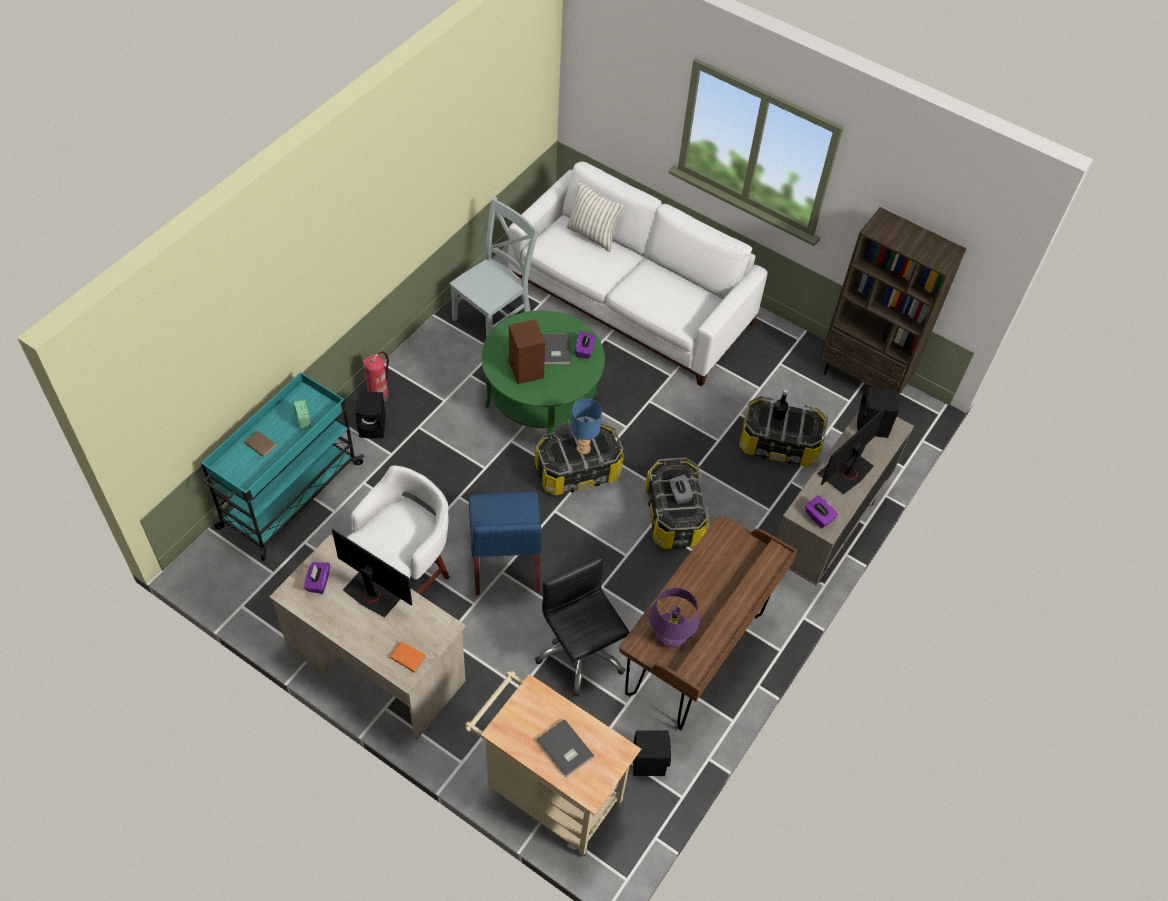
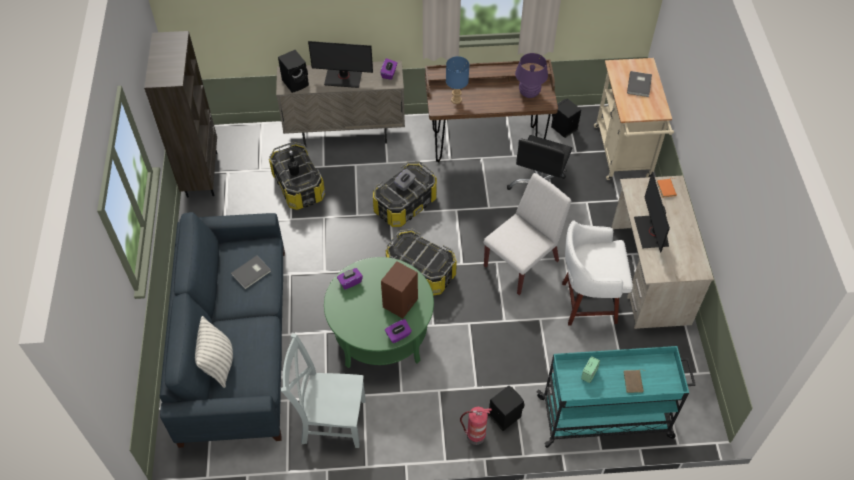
camera: 125 degrees left, 0 degrees up
(318, 582) = (678, 263): purple tissue box -> purple tissue box (398, 335)
(505, 561) = (522, 263): blue chair -> white chair
(555, 350) = (366, 298): grey book -> grey book (252, 273)
(584, 448) = (418, 251): blue table lamp -> blue table lamp (456, 100)
(630, 302) = (236, 342): white sofa -> blue sofa

